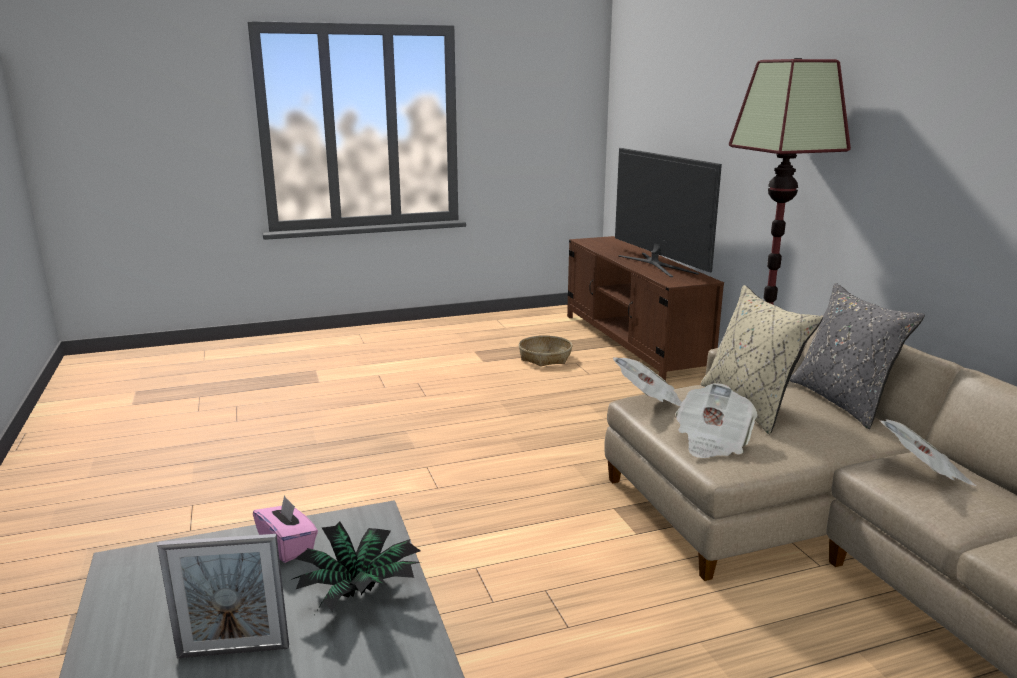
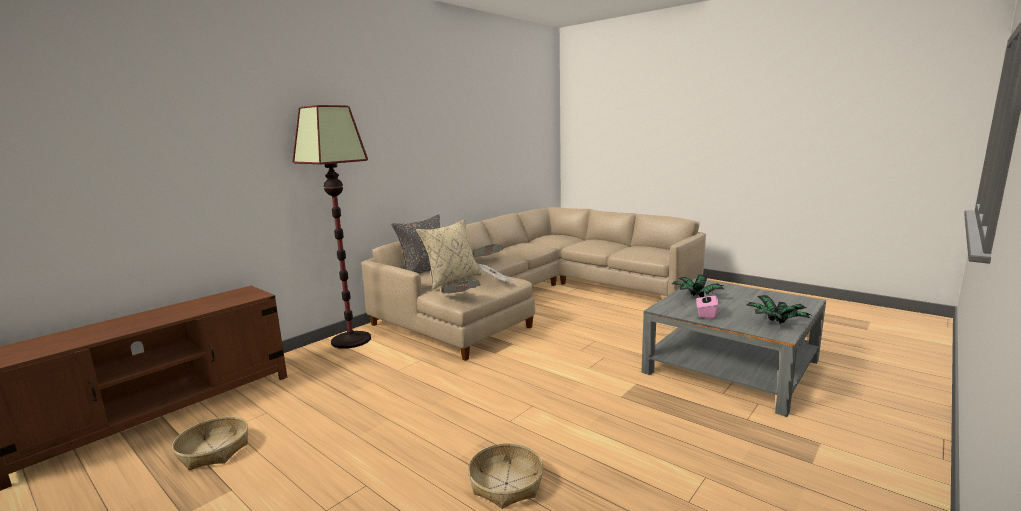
camera: 120 degrees left, 5 degrees down
(144, 593) = (775, 323): none -> potted plant
(233, 651) = (751, 301): picture frame -> none
(345, 440) = (506, 484): none -> basket
(657, 264) = (177, 310): television -> none

